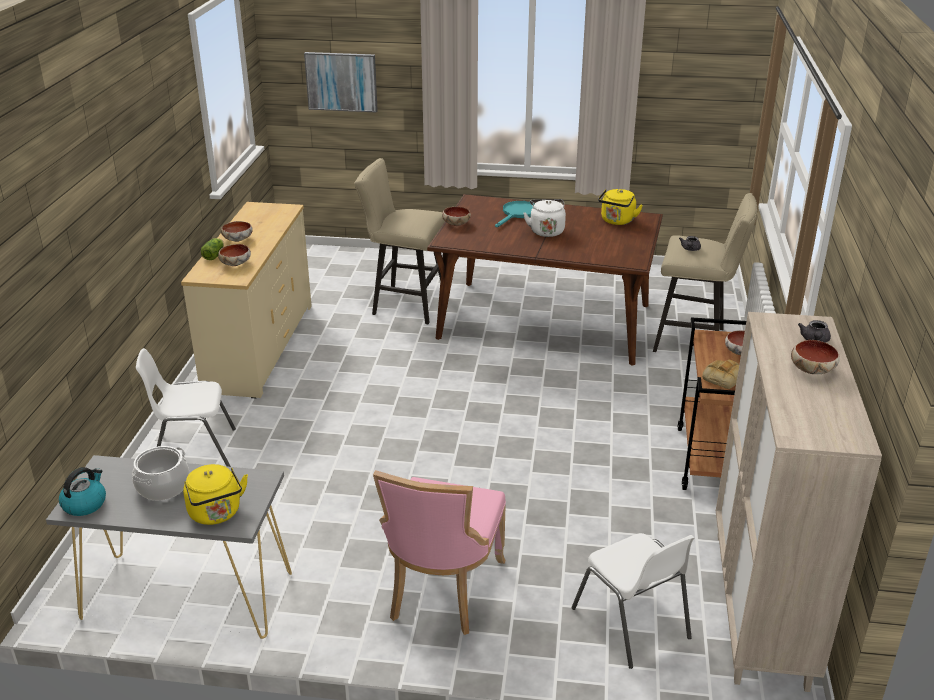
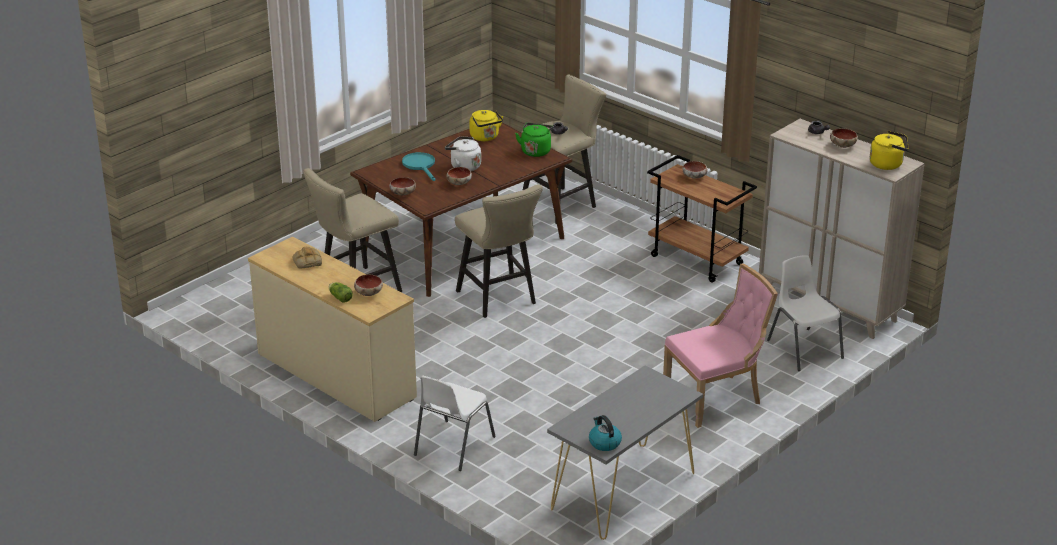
camera: 55 degrees left, 0 degrees up
(163, 486) = (615, 410): cooking pot -> none
(216, 514) = (666, 399): yellow kettle -> yellow kettle (888, 164)
(238, 239) = (323, 280): bowl -> bowl (459, 183)
(341, 81) = (198, 118): picture -> none
(442, 592) = (716, 398): pink chair -> pink chair turned 75 degrees counterclockwise
(476, 375) = (499, 300): none -> beige stool
(632, 250) = (536, 151): none -> green kettle
(632, 624) = (804, 349): white chair -> white chair turned 120 degrees counterclockwise
(722, 377) = (713, 194): bread -> bread (307, 261)

